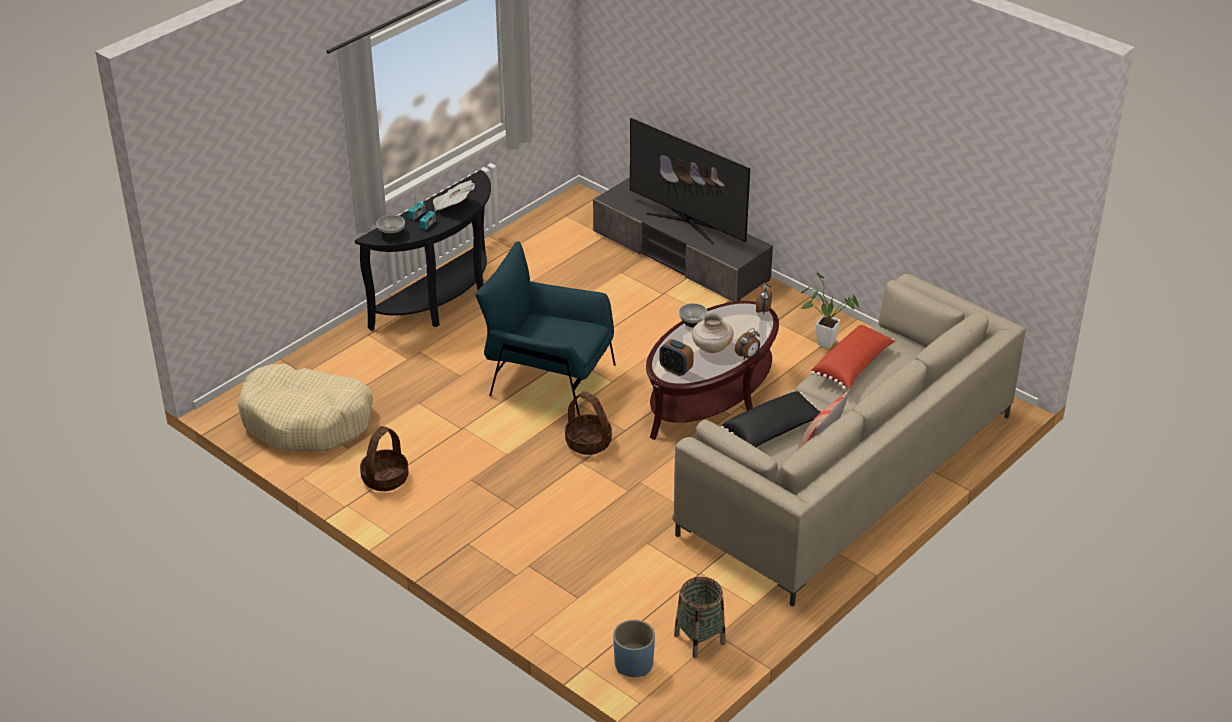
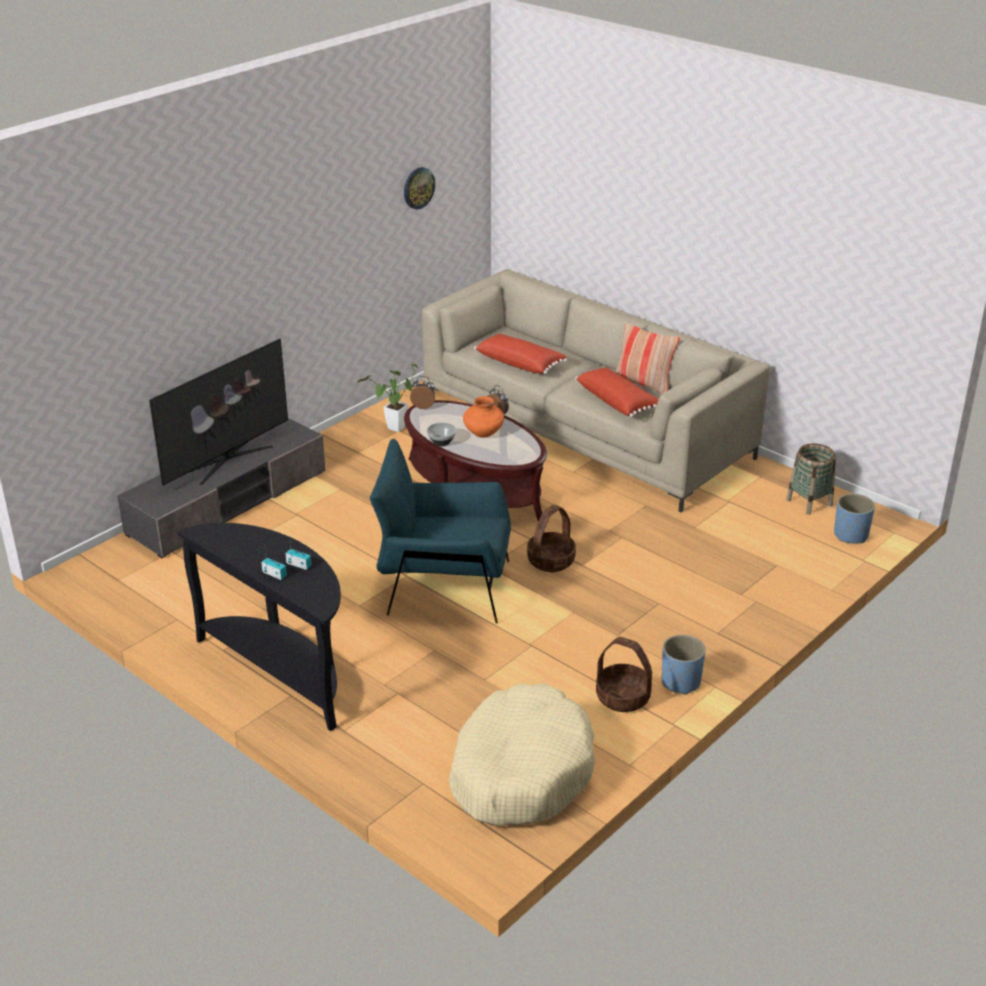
camera: 90 degrees left, 5 degrees down
(392, 234) = (315, 591): bowl -> none
(400, 514) = (680, 682): none -> blue planter
(453, 205) = (258, 548): newspaper -> none
(548, 379) = (444, 587): blue armchair -> blue armchair turned 75 degrees clockwise
(675, 370) = (519, 452): alarm clock -> none
(711, 348) = (483, 433): beige vase -> orange vase
(772, 431) = (618, 401): black pillow -> red pillow
(962, 168) = (418, 188): none -> wall clock

